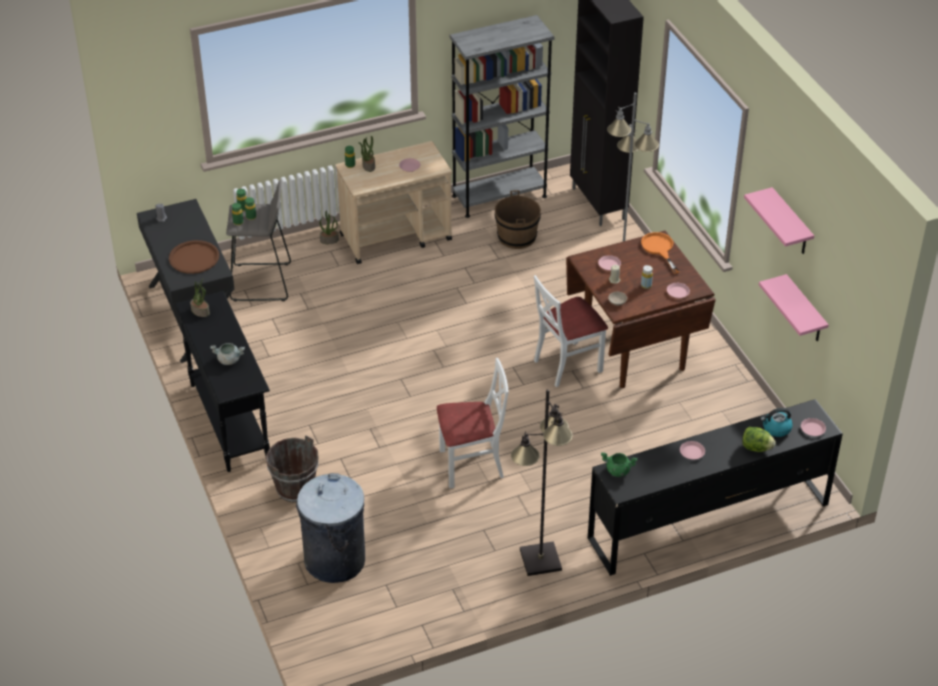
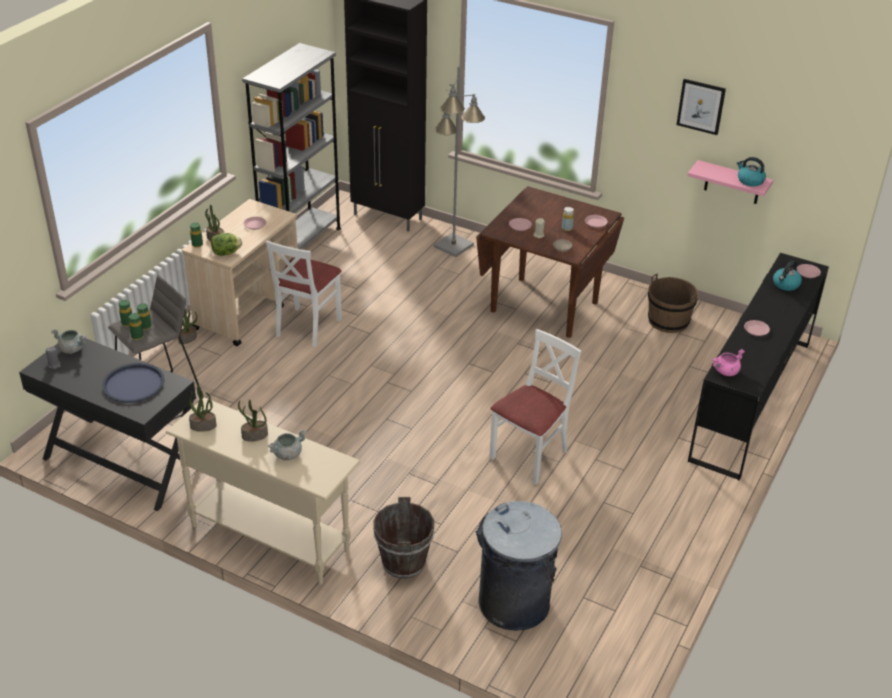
camera: 40 degrees left, 5 degrees down
(183, 212) = (72, 349): none -> grey cooking pot
(194, 258) = (133, 384): brown tray -> blue tray
(223, 336) = (254, 436): none -> potted plant
(230, 421) = (269, 537): black console table -> beige console table
(516, 237) = (352, 266): brown bucket -> brown bucket (668, 321)
(540, 560) = (676, 500): black floor lamp -> none
(567, 364) = (508, 340): white chair -> white chair (307, 326)
(617, 471) = (726, 372): green cooking pot -> pink cooking pot
(659, 249) = (541, 200): orange frying pan -> none
(756, 448) = (792, 304): lettuce -> lettuce (226, 253)
(791, 223) = (701, 106): pink shelf -> picture
(804, 315) = (749, 181): none -> kettle

